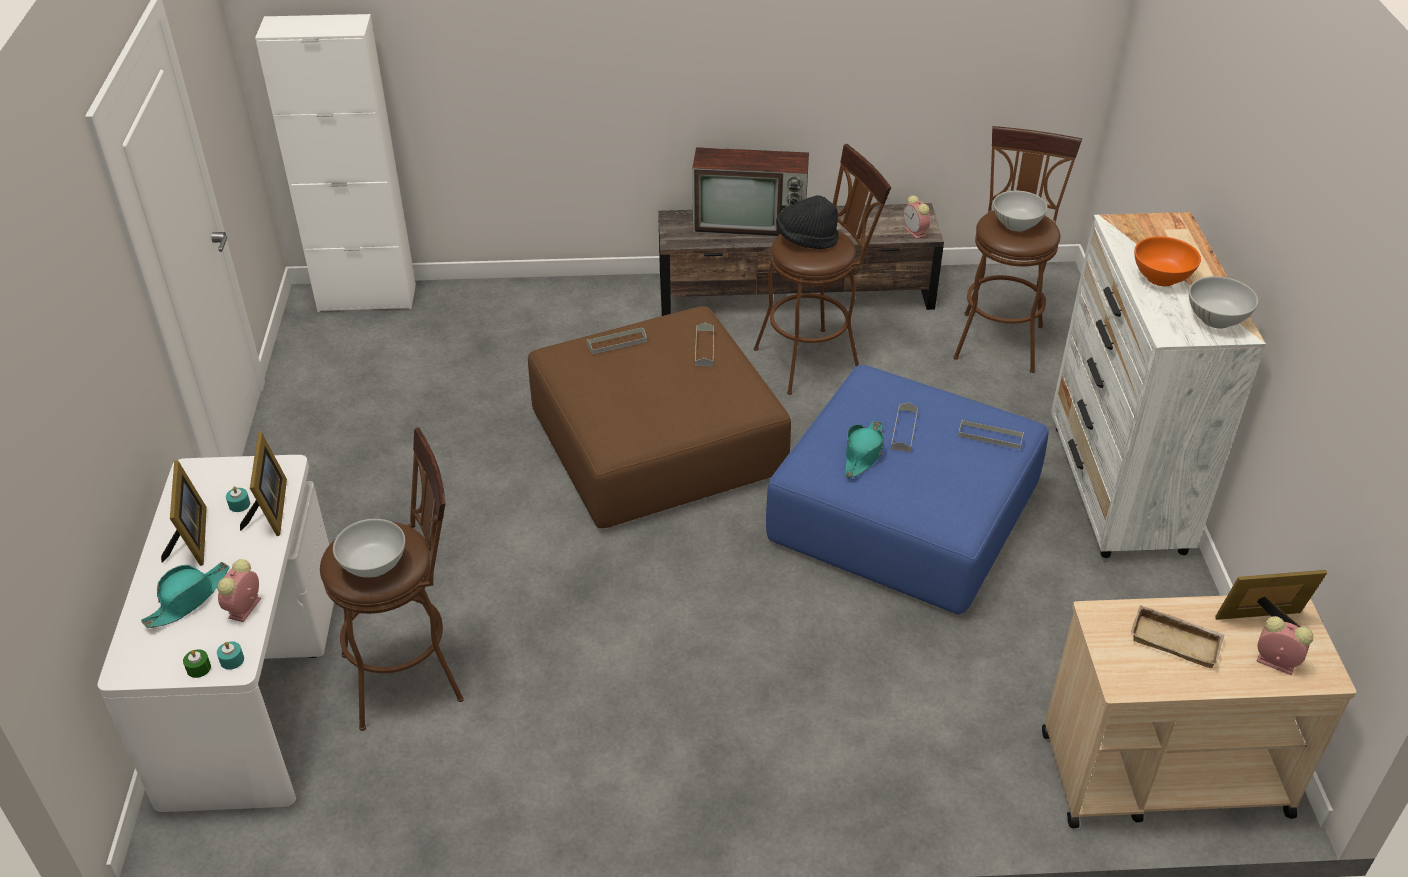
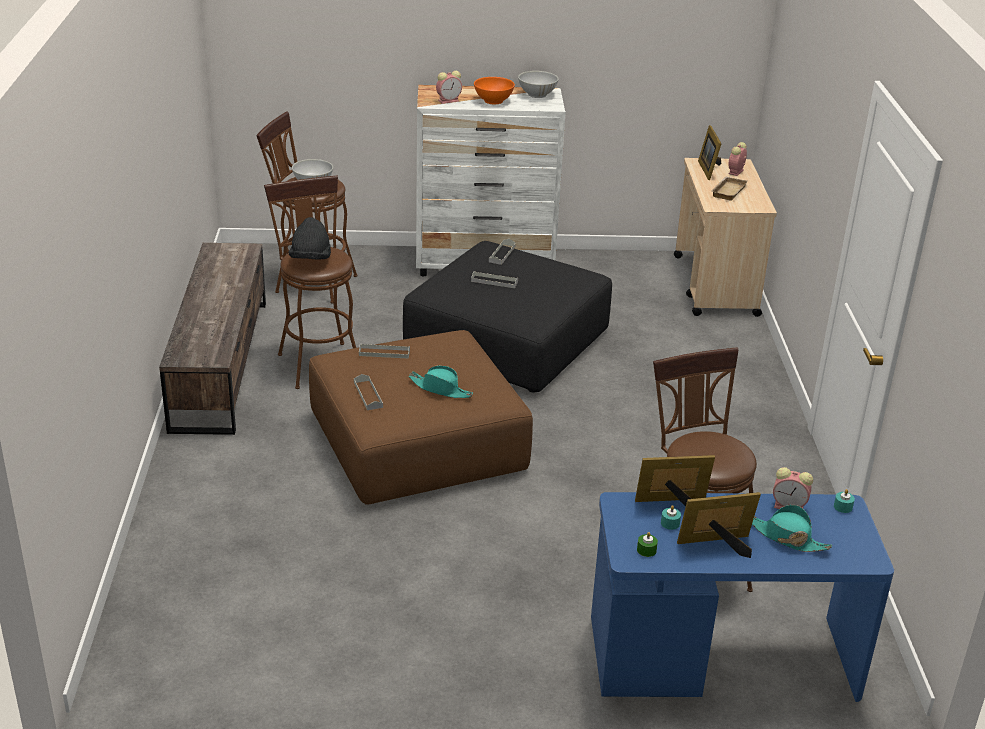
camera: 90 degrees left, 10 degrees down
(198, 668) = (856, 522): green candle -> green candle (646, 550)
(252, 687) = (720, 660): white desk -> blue desk
(367, 298) = (128, 638): white cabinet -> none
(374, 565) = (726, 449): white bowl -> none
(751, 224) = (204, 321): television -> none
(863, 454) = (520, 298): turquoise hat -> turquoise hat (441, 389)
(905, 515) = (508, 340): blue ottoman -> black ottoman
(916, 232) = (245, 252): alarm clock -> alarm clock (449, 100)

